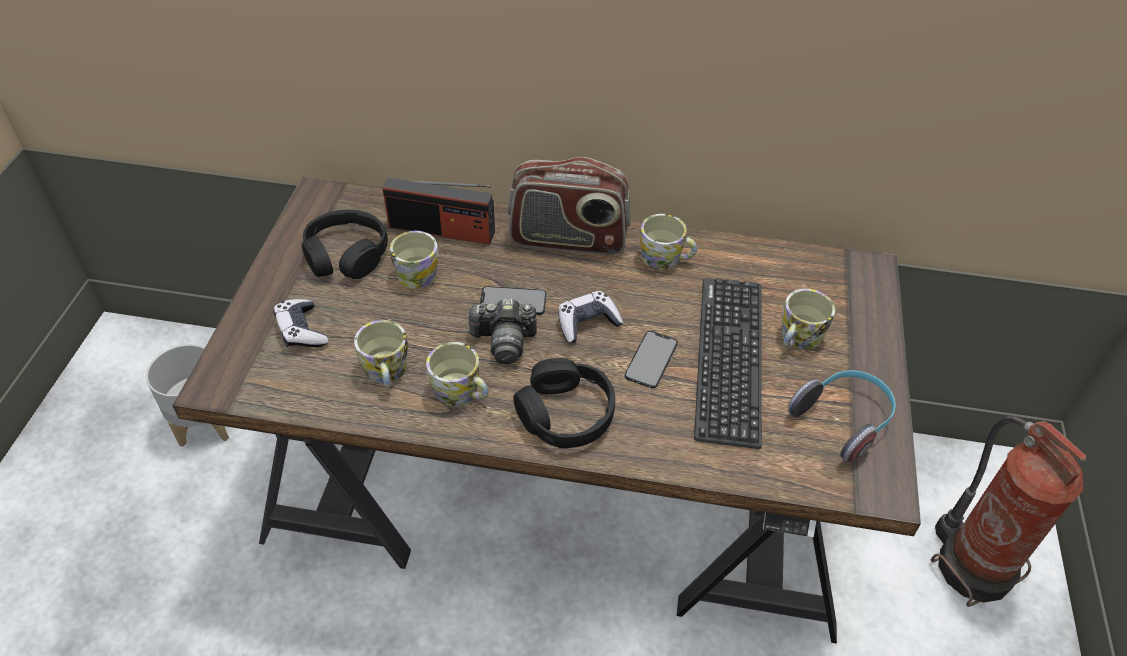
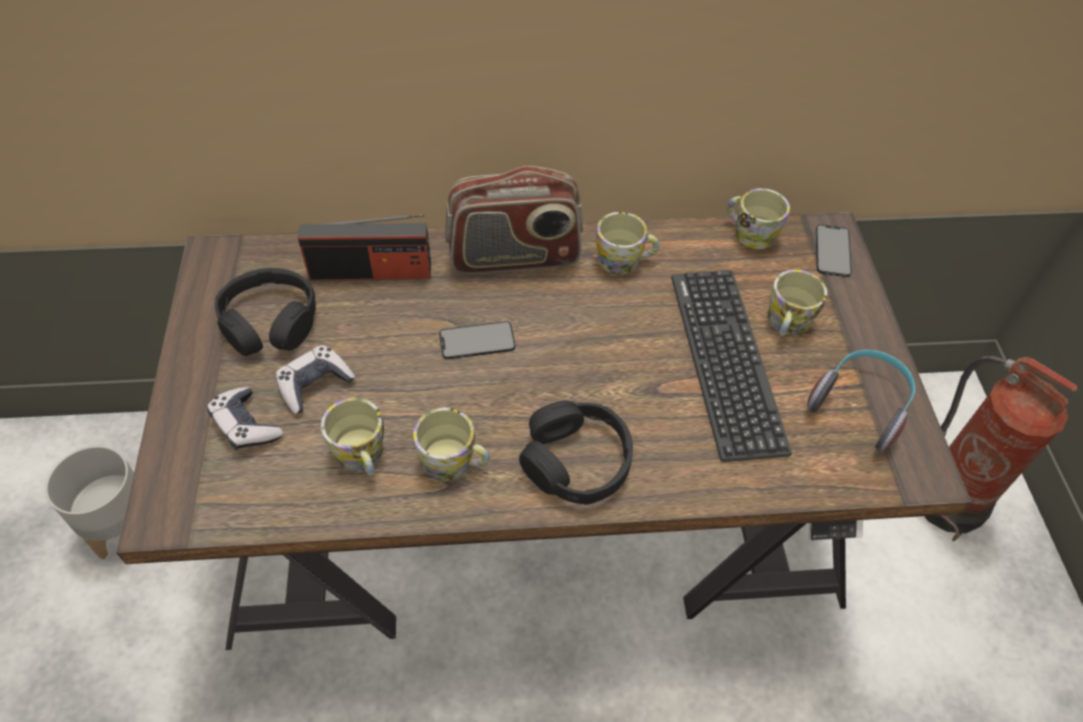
camera: 15 degrees left, 5 degrees up
(414, 272) = (355, 328): mug -> mug (750, 232)
(504, 341) = (482, 390): camera -> none
(587, 323) = (566, 350): game controller -> game controller (315, 385)
(651, 359) = (646, 378): phone -> phone (833, 251)

